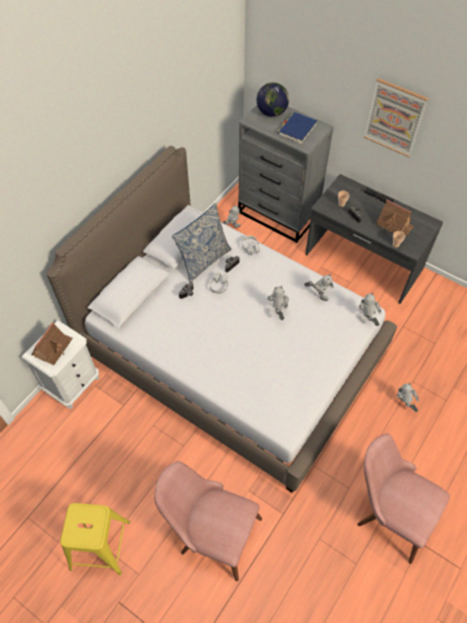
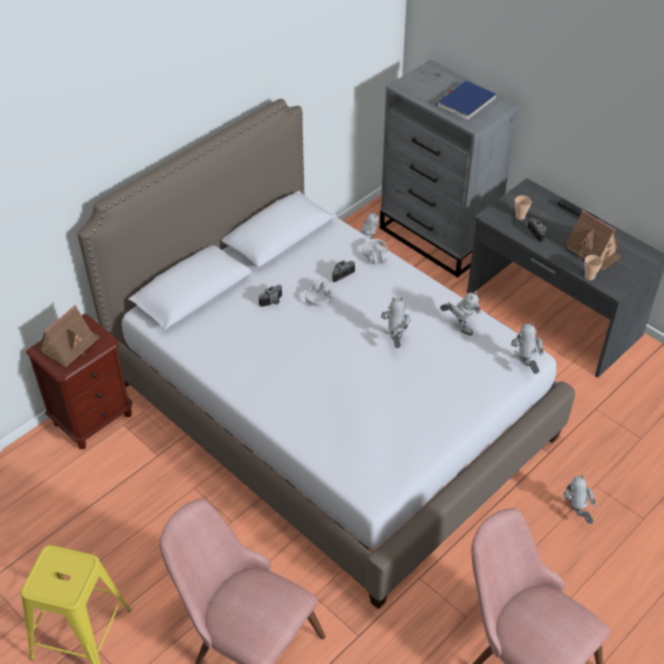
camera: 10 degrees right, 10 degrees down
(73, 384) = (93, 418): white nightstand -> brown nightstand
(204, 260) = (305, 263): pillow -> none
(271, 113) = (434, 80): globe -> none
(394, 118) = (599, 92): picture -> none

